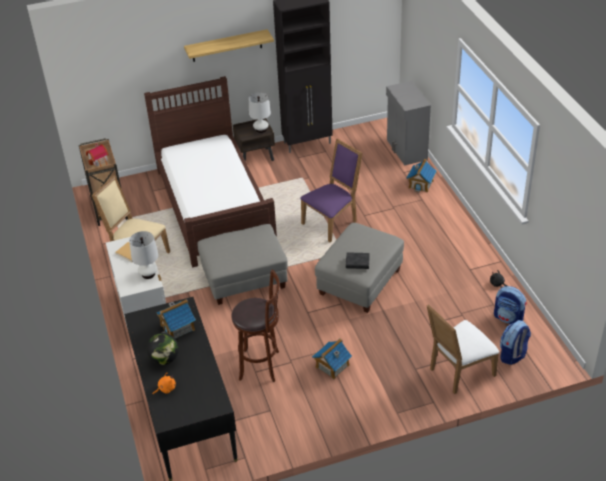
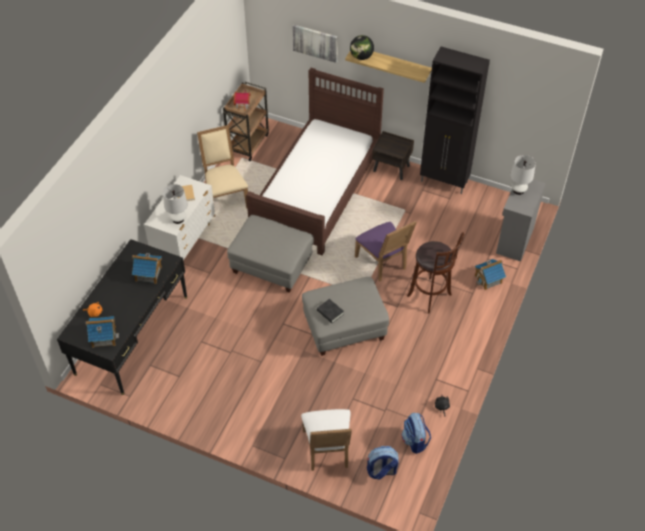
camera: 40 degrees right, 10 degrees up
(142, 62) = (315, 42): none -> picture
(164, 359) = (116, 291): globe -> globe (361, 57)
(261, 130) = (399, 149): white table lamp -> white table lamp (518, 190)
(262, 365) = (210, 340): brown stool -> brown stool (431, 296)
(332, 222) = (383, 264): purple chair -> purple chair turned 60 degrees clockwise
(332, 366) = (251, 377): toy house -> toy house (103, 337)
(458, 372) = (327, 451): white chair -> white chair turned 105 degrees counterclockwise

